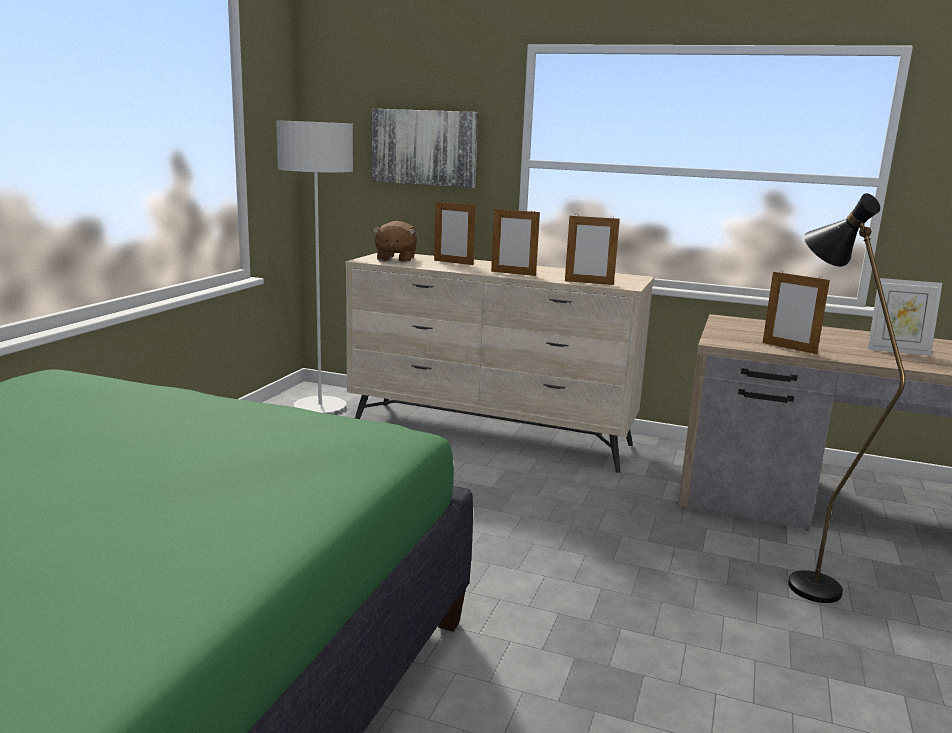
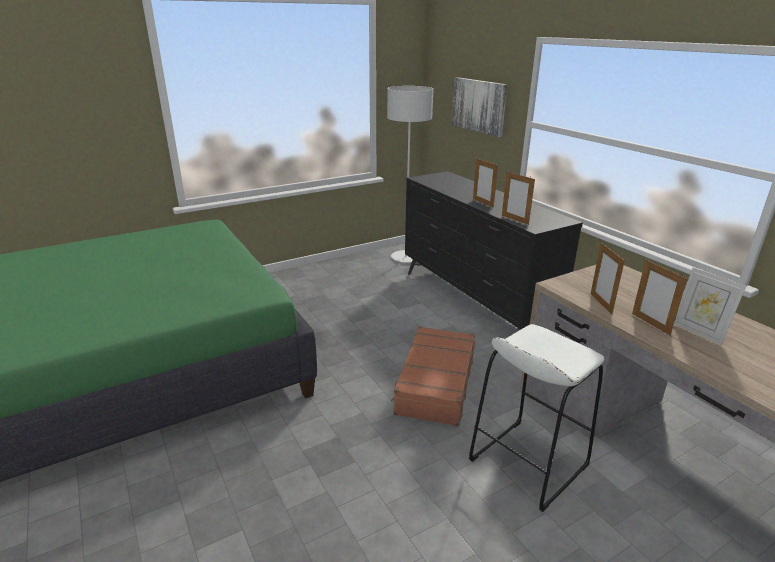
camera: 40 degrees right, 10 degrees up
(395, 259) = (438, 179): brown plush toy -> none
(453, 262) = (466, 187): picture frame -> picture frame (650, 324)
(491, 436) = (474, 302): beige dresser -> black dresser
(589, 541) = (435, 384): none -> brown suitcase
(800, 578) = (527, 462): black floor lamp -> white stool

